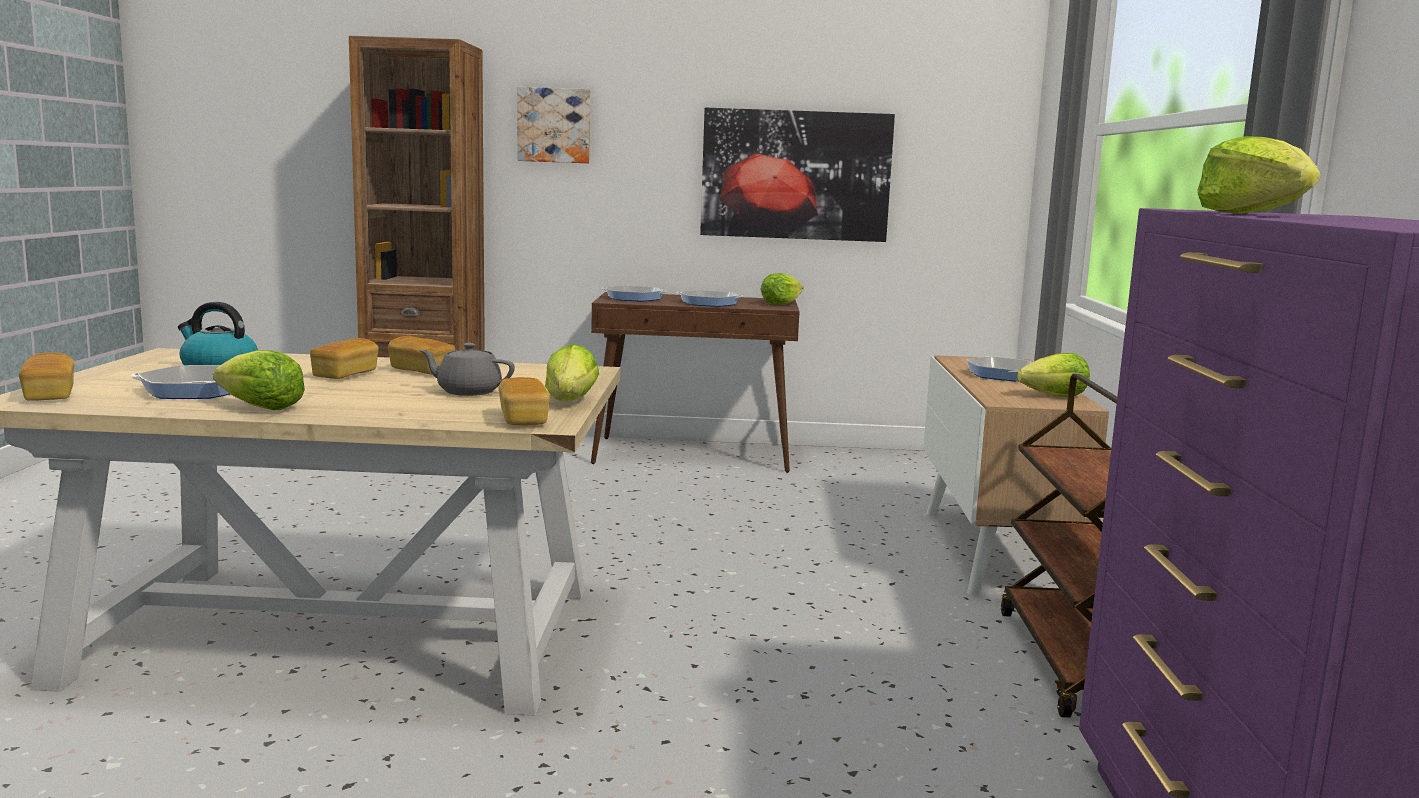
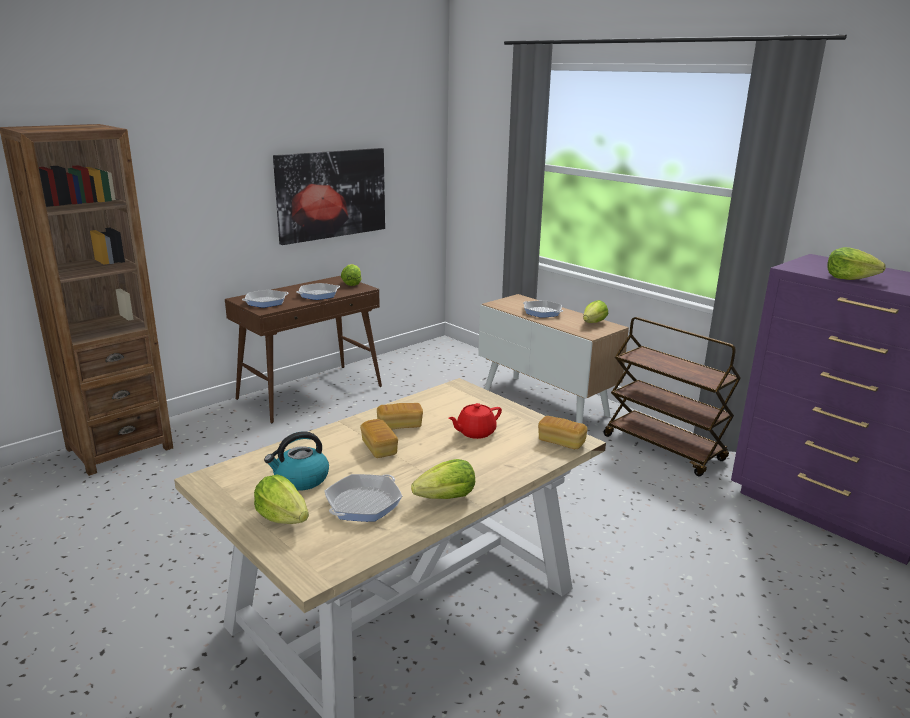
camera: 45 degrees left, 10 degrees up
(49, 395) = (310, 556): bread -> none
(468, 392) = (475, 432): grey teapot -> red teapot
(554, 125) = (167, 180): picture -> none
(570, 401) = (532, 418): lettuce -> lettuce (283, 518)

